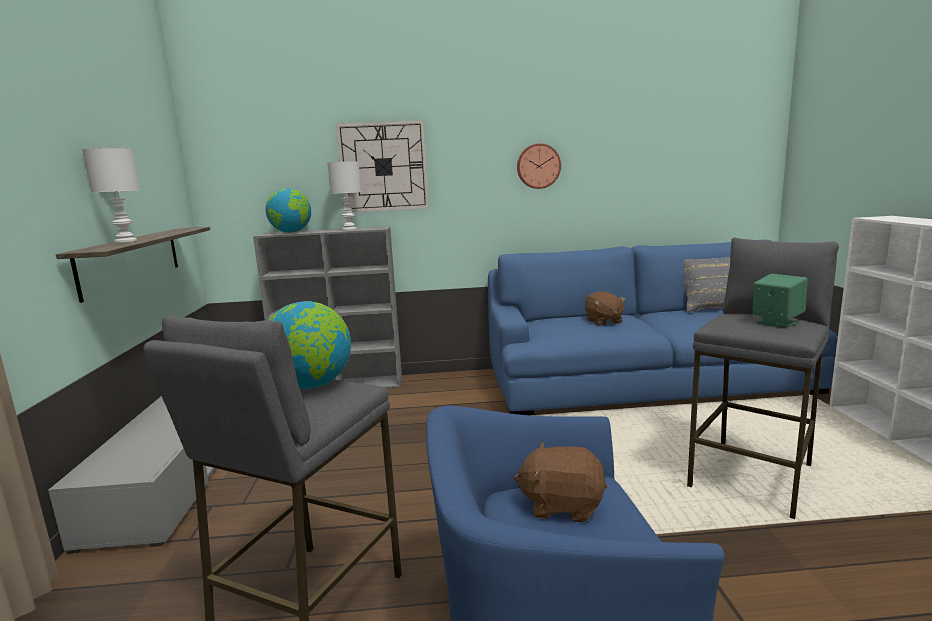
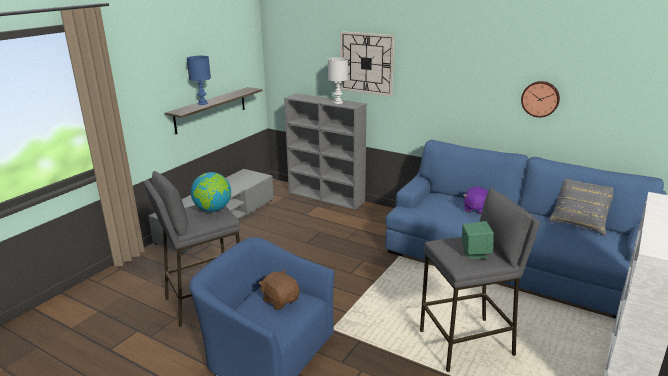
camera: 35 degrees right, 10 degrees up
(124, 241) = (202, 103): white table lamp -> blue table lamp
(291, 232) = (307, 98): globe -> none
(538, 166) = (471, 79): wall clock -> wall clock (540, 98)
(603, 321) = (475, 209): brown plush toy -> purple plush toy

